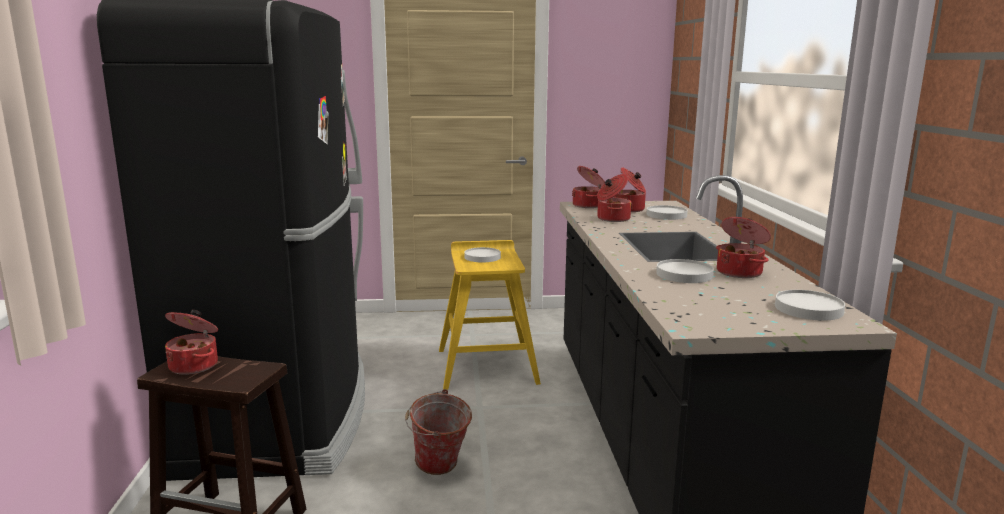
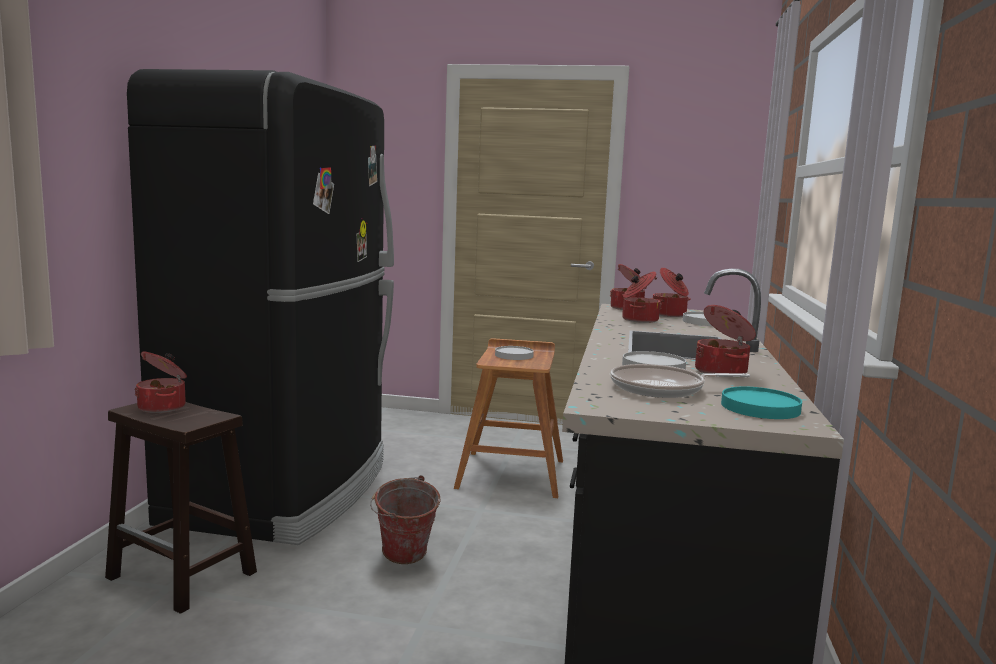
camera: 15 degrees right, 5 degrees down
(487, 365) = (512, 473): yellow stool -> brown stool
(718, 299) = (663, 389): none -> frying pan
(809, 309) = (761, 407): white plate -> turquoise plate

